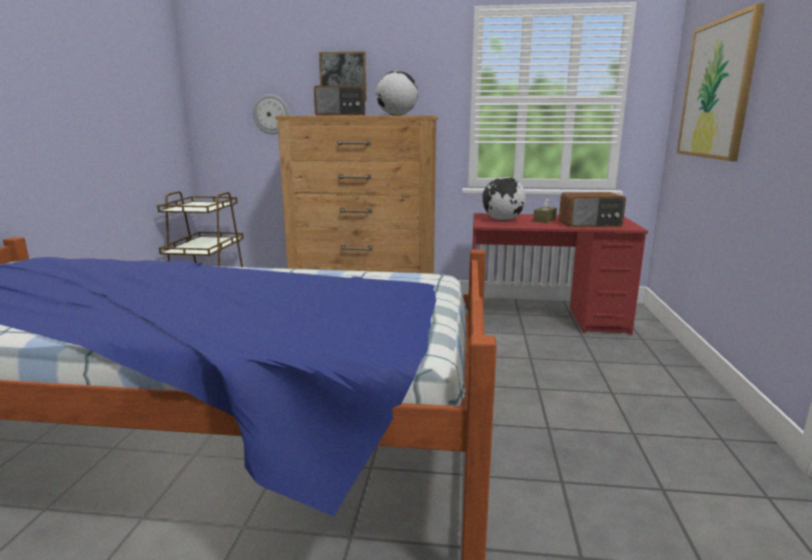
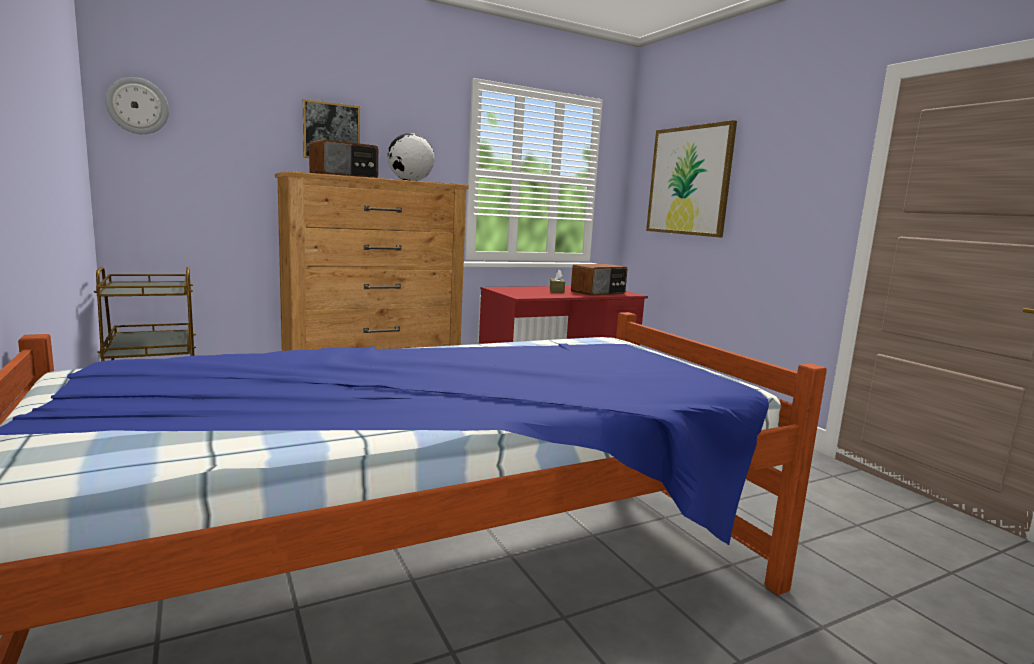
camera: 35 degrees left, 5 degrees down
(271, 114) = (233, 167): wall clock -> wall clock (138, 106)
(502, 220) = (524, 292): globe -> none

